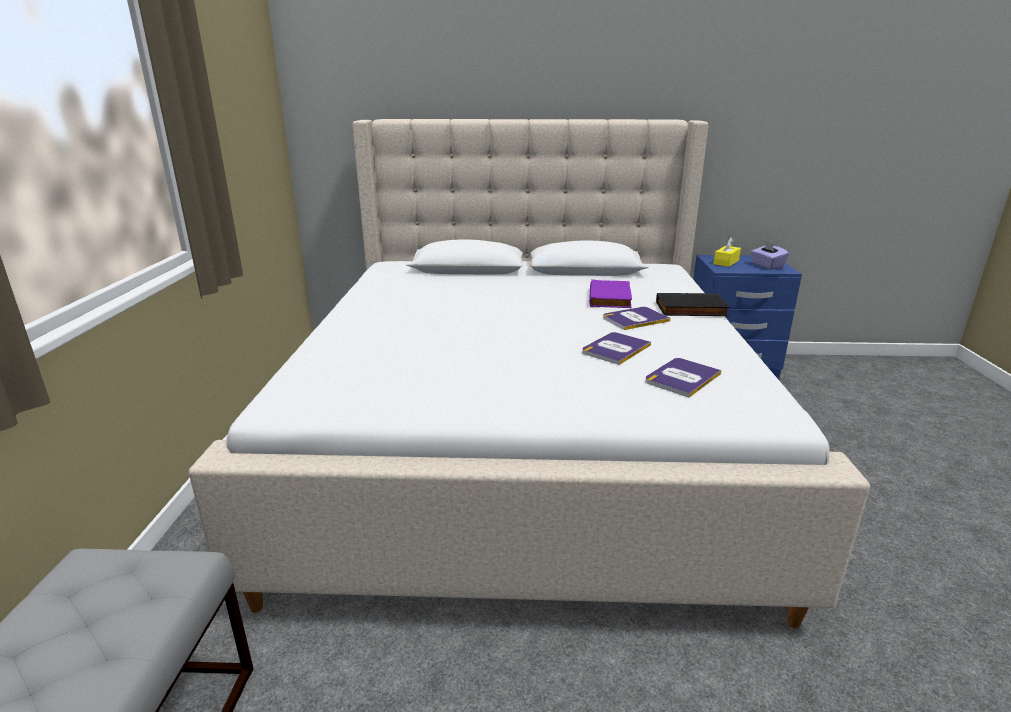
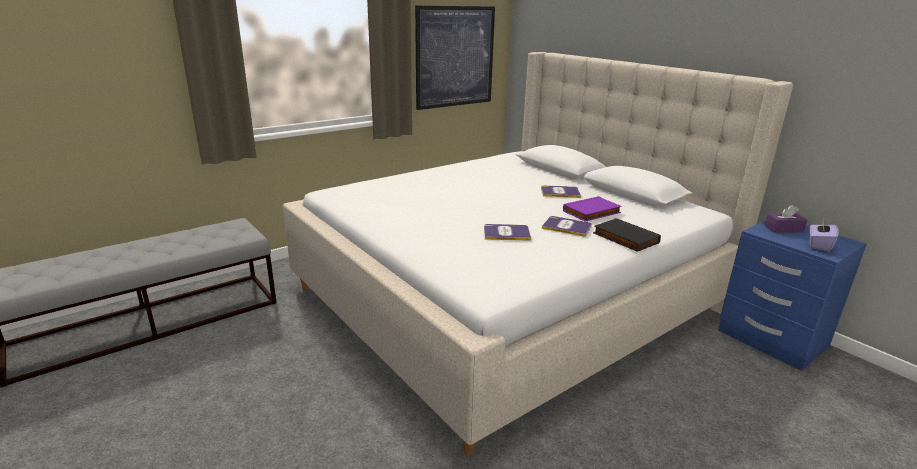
camera: 50 degrees right, 0 degrees up
(243, 138) = (455, 57): none -> picture
(682, 378) = (495, 258): book -> book (560, 192)
(726, 262) = (783, 229): yellow tissue box -> purple tissue box

